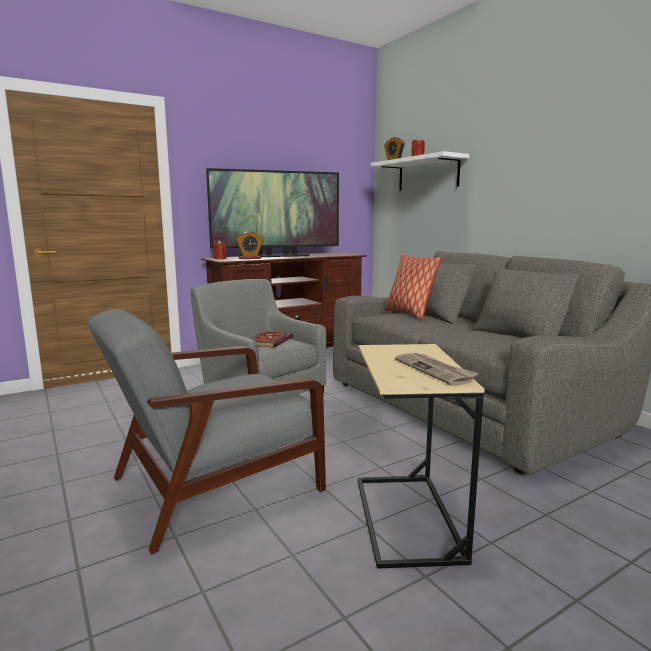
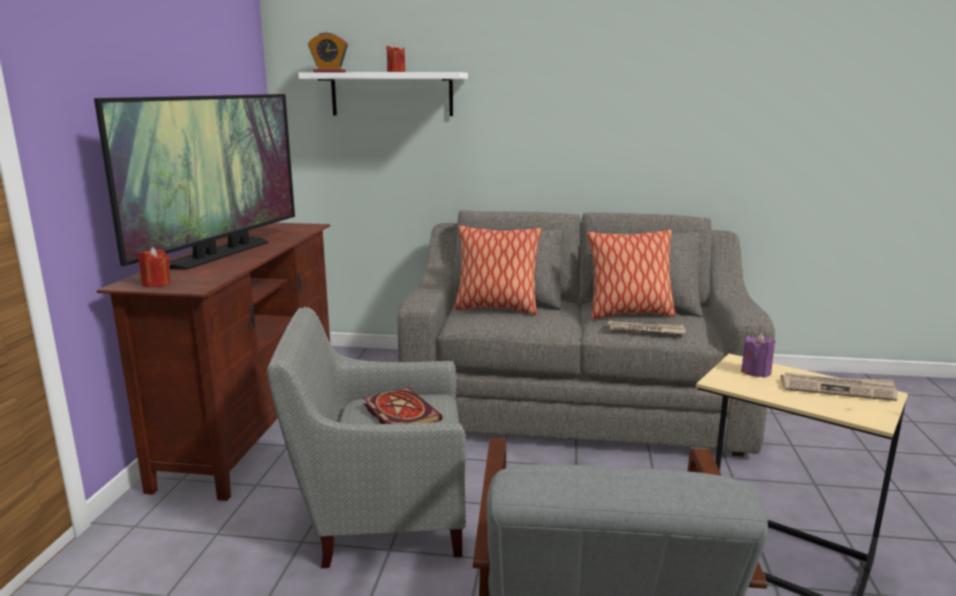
camera: 50 degrees left, 5 degrees up
(249, 258) = (210, 271): alarm clock -> none
(413, 352) = (756, 372): none -> purple candle
(467, 339) = (645, 330): none -> newspaper
(488, 333) = (629, 314): none -> pillow

